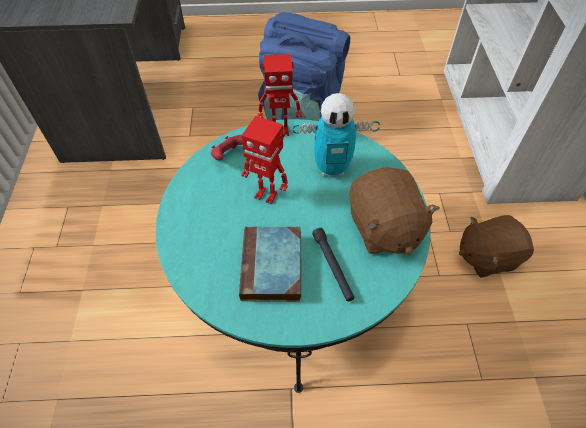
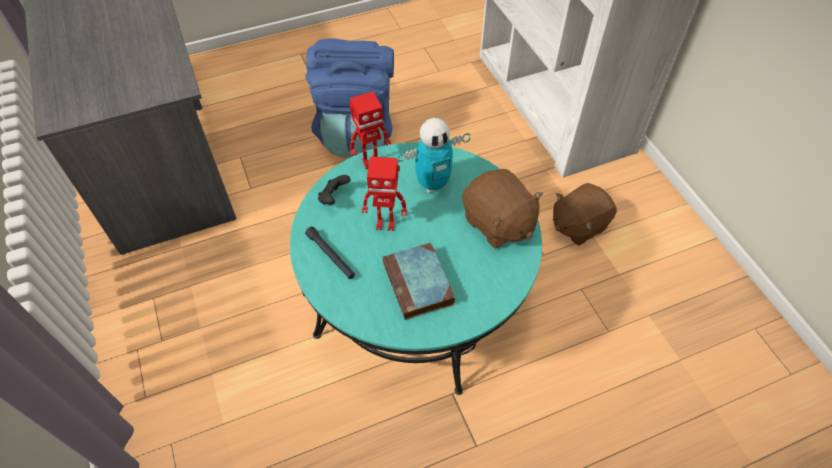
camera: 20 degrees left, 0 degrees up
(228, 156) = (333, 198): red game controller -> black game controller
(332, 266) = (469, 268): black flashlight -> black flashlight (330, 256)

